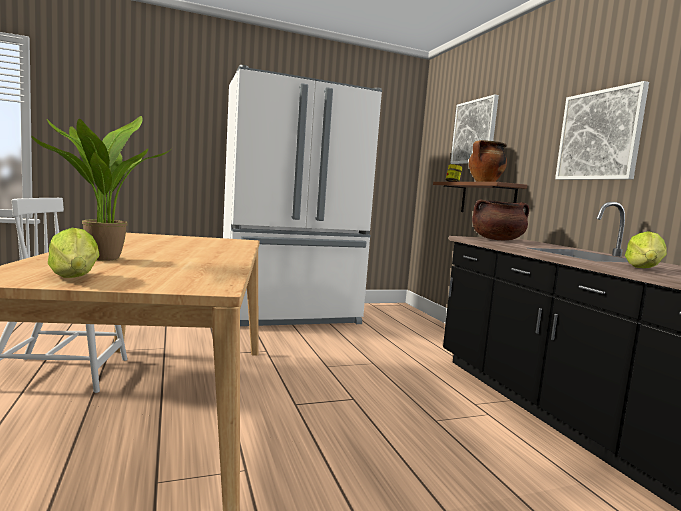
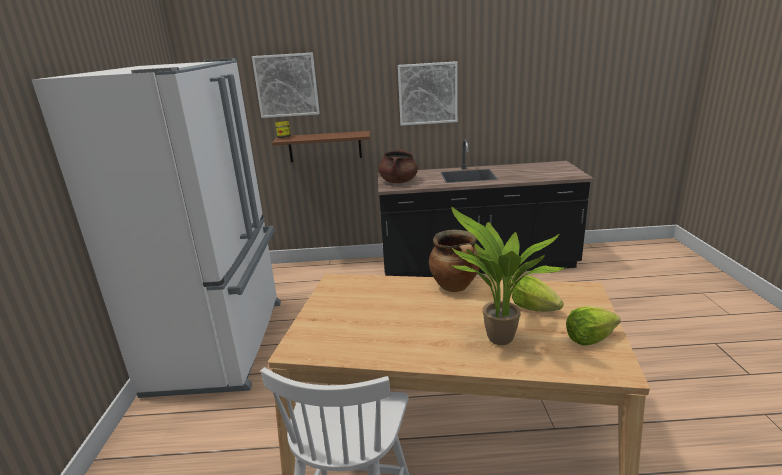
camera: 70 degrees left, 15 degrees up
(485, 182) = (336, 135): cooking pot -> cooking pot (455, 287)
(644, 268) = (520, 176): lettuce -> lettuce (534, 308)

